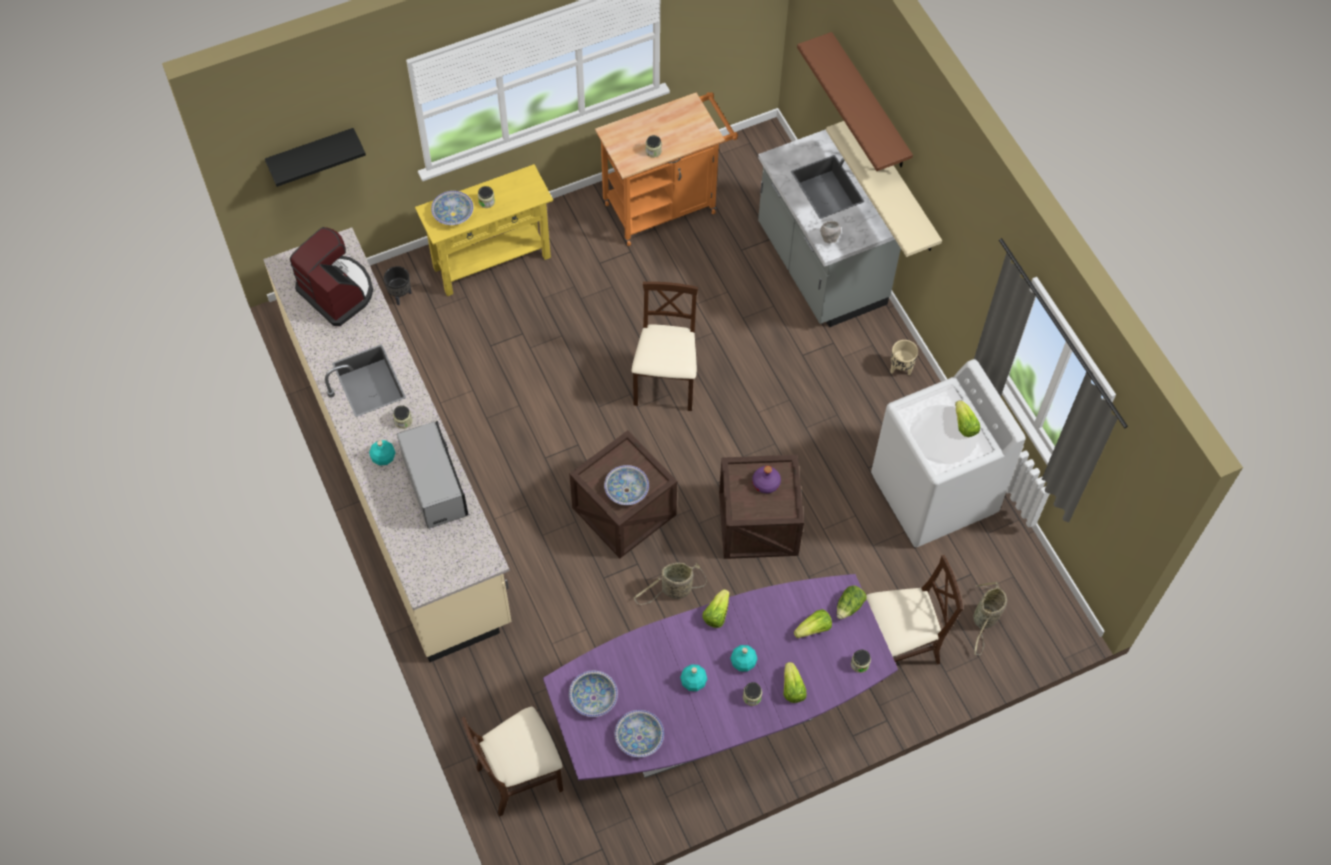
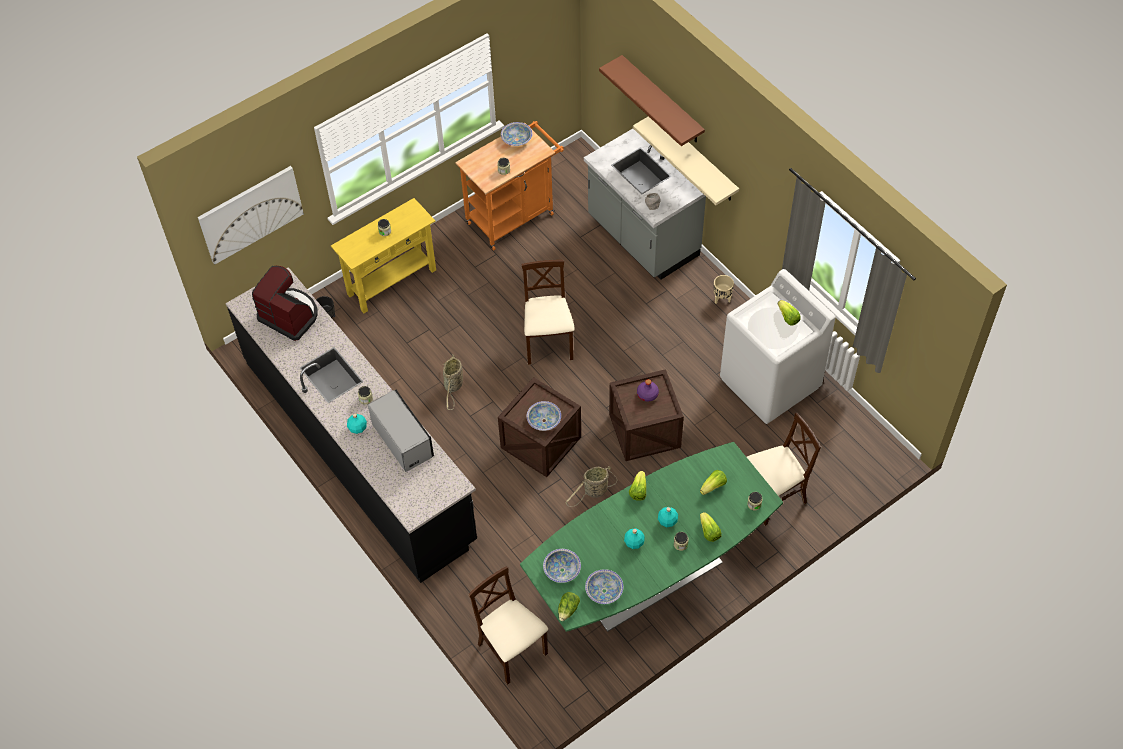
camera: 10 degrees left, 5 degrees down
(312, 154) = (251, 214): black shelf -> picture
(397, 472) = (359, 449): beige counter -> black counter
(453, 214) = (361, 245): bowl -> bowl (516, 139)
(520, 776) = (512, 651): beige chair -> beige chair turned 90 degrees clockwise
(717, 716) = (650, 575): purple dining table -> green dining table
(849, 606) = (735, 465): lettuce -> lettuce (568, 609)
(985, 619) = (831, 464): basket -> basket (453, 386)

